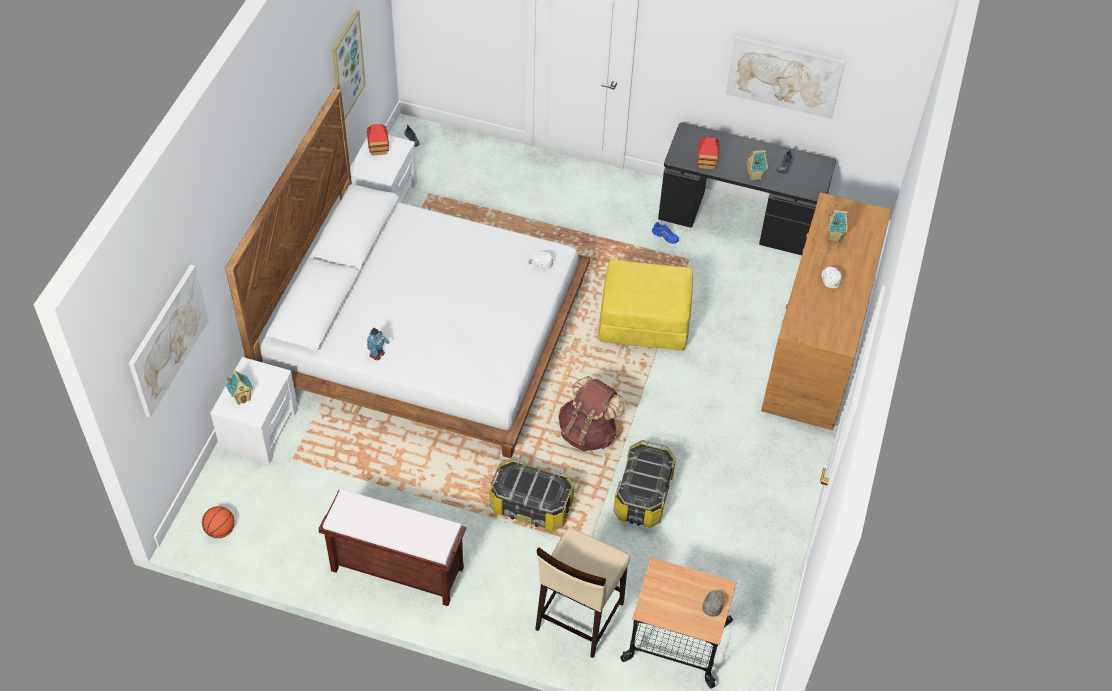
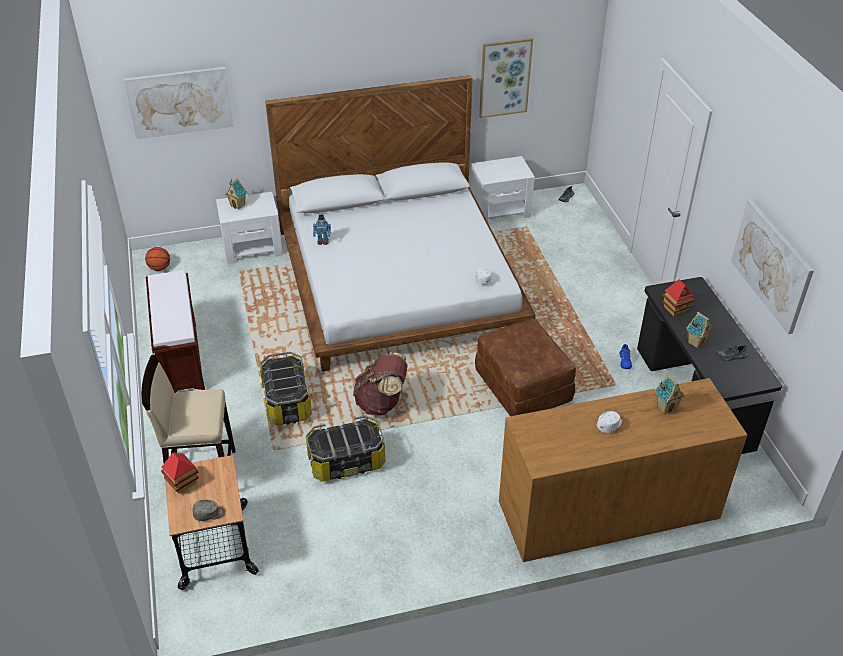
camera: 60 degrees right, 10 degrees down
(378, 149) = (509, 166): toy house -> toy house (182, 483)
(643, 322) = (522, 386): yellow ottoman -> brown ottoman

